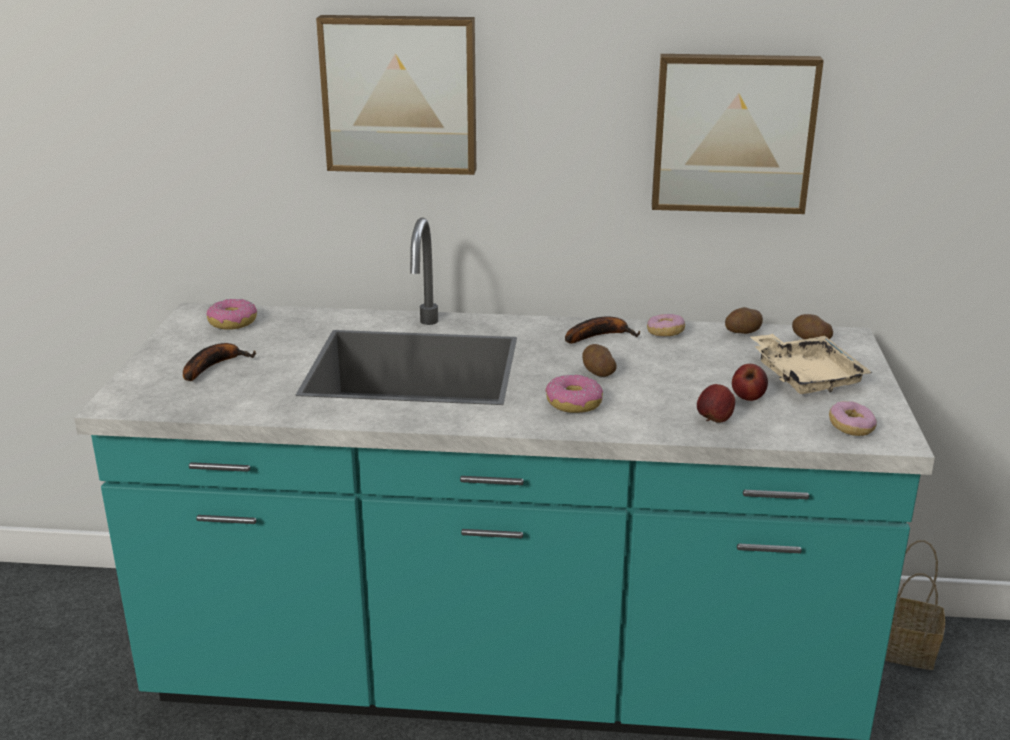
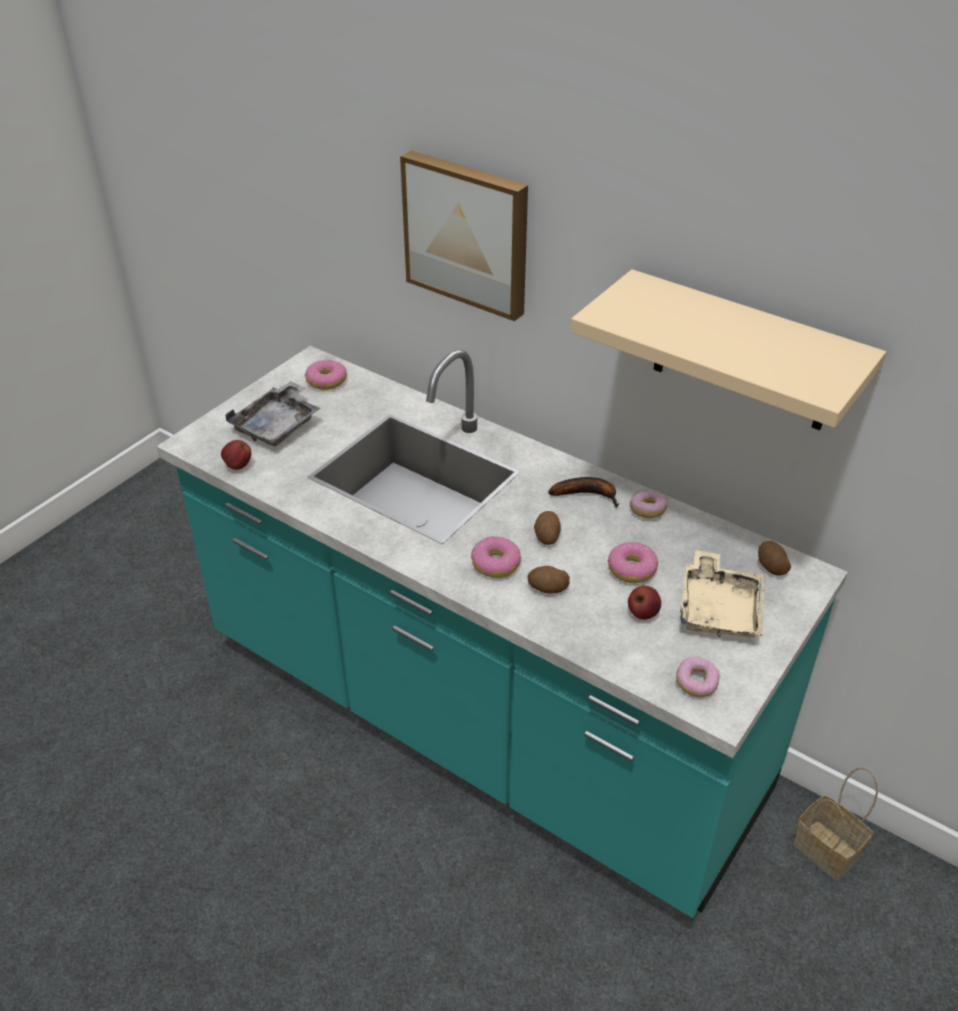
camera: 30 degrees right, 15 degrees up
(214, 366) = (278, 425): banana -> grey tray
(701, 373) = (632, 569): none -> donut
(714, 420) = (588, 627): apple -> apple (238, 466)
(732, 132) = (743, 353): picture -> beige shelf
(743, 332) = (718, 534): potato -> potato (548, 589)

